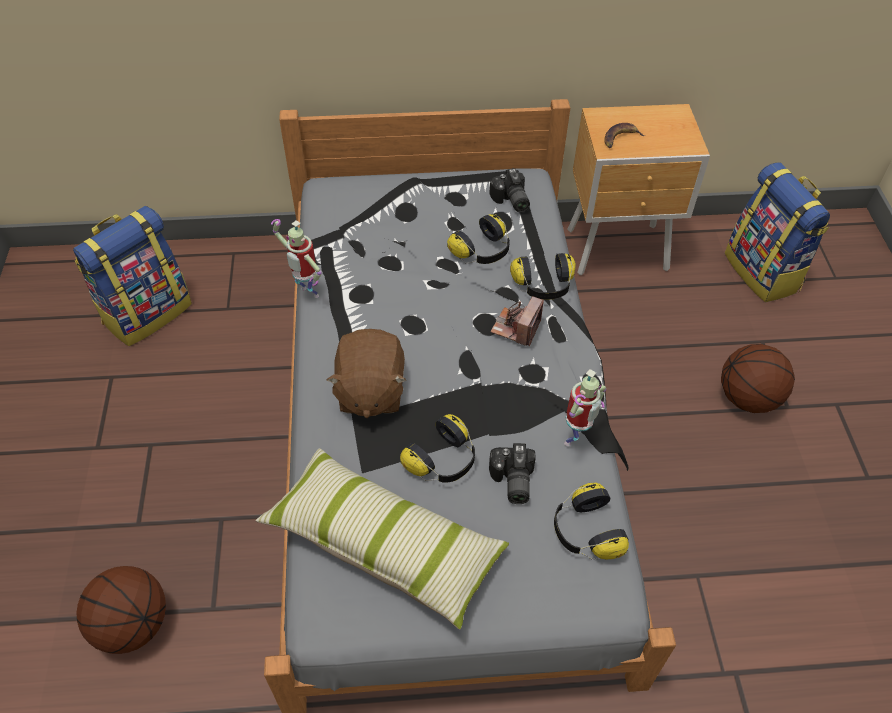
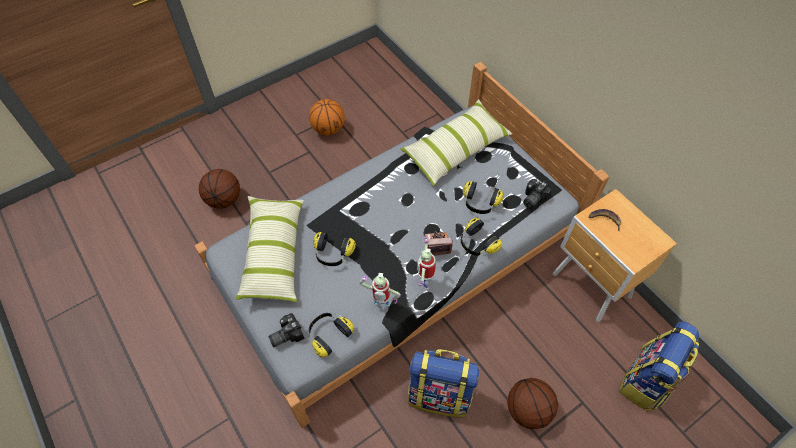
camera: 60 degrees right, 5 degrees up
(131, 397) = (328, 129): none -> basketball
(147, 312) = (377, 105): backpack -> backpack (440, 394)
(307, 294) = (395, 147): toy robot -> toy robot (425, 282)
(370, 232) = (456, 149): none -> pillow
(370, 391) = (354, 203): brown plush toy -> none
(511, 481) = (338, 289): camera -> camera (285, 334)

